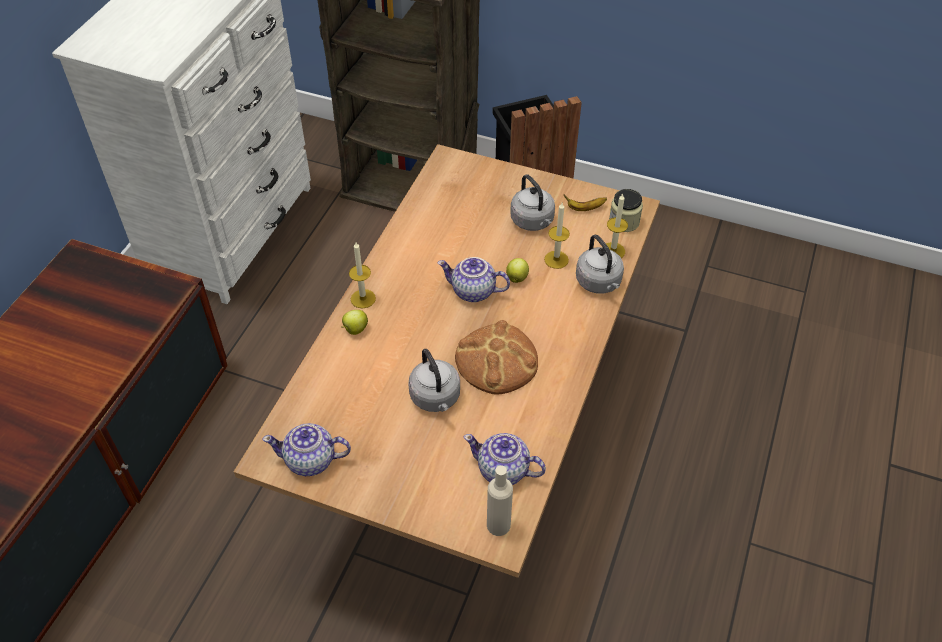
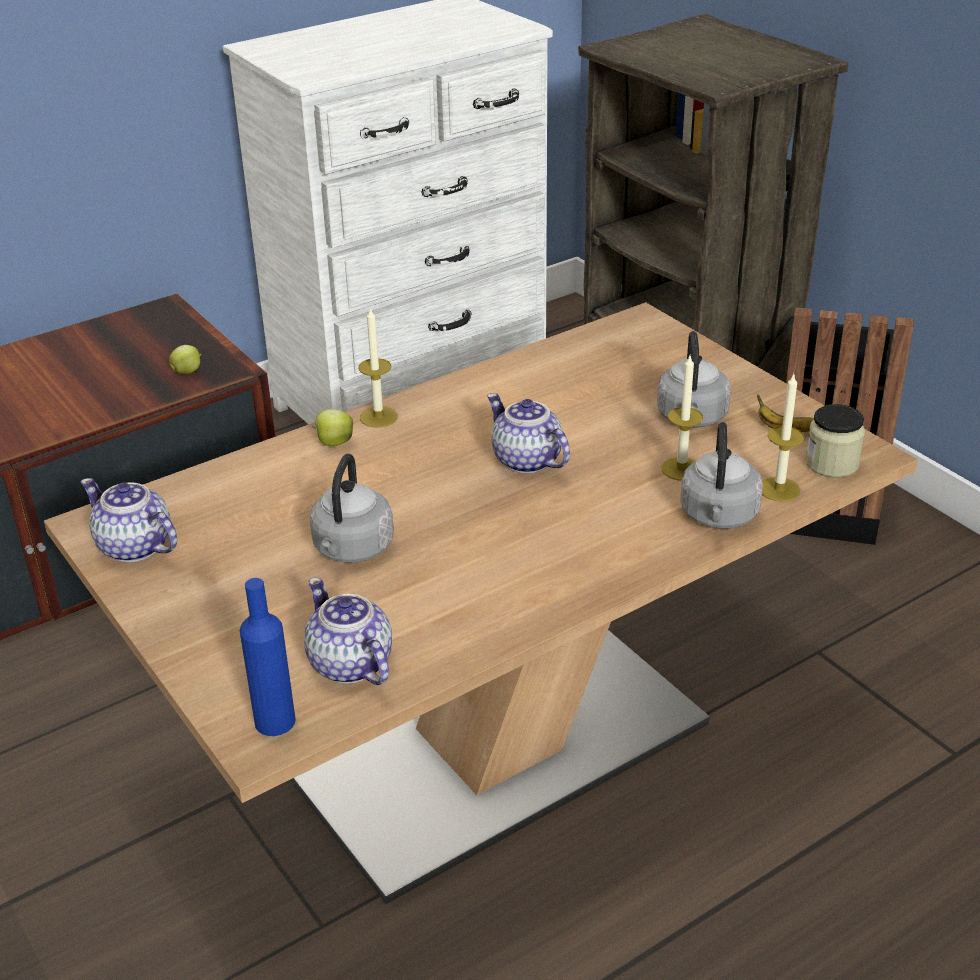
camera: 35 degrees right, 15 degrees down
(497, 360) = (477, 543): bread -> none
(498, 525) = (275, 721): beige bottle -> blue bottle
(517, 277) = (603, 468): apple -> apple (187, 372)

